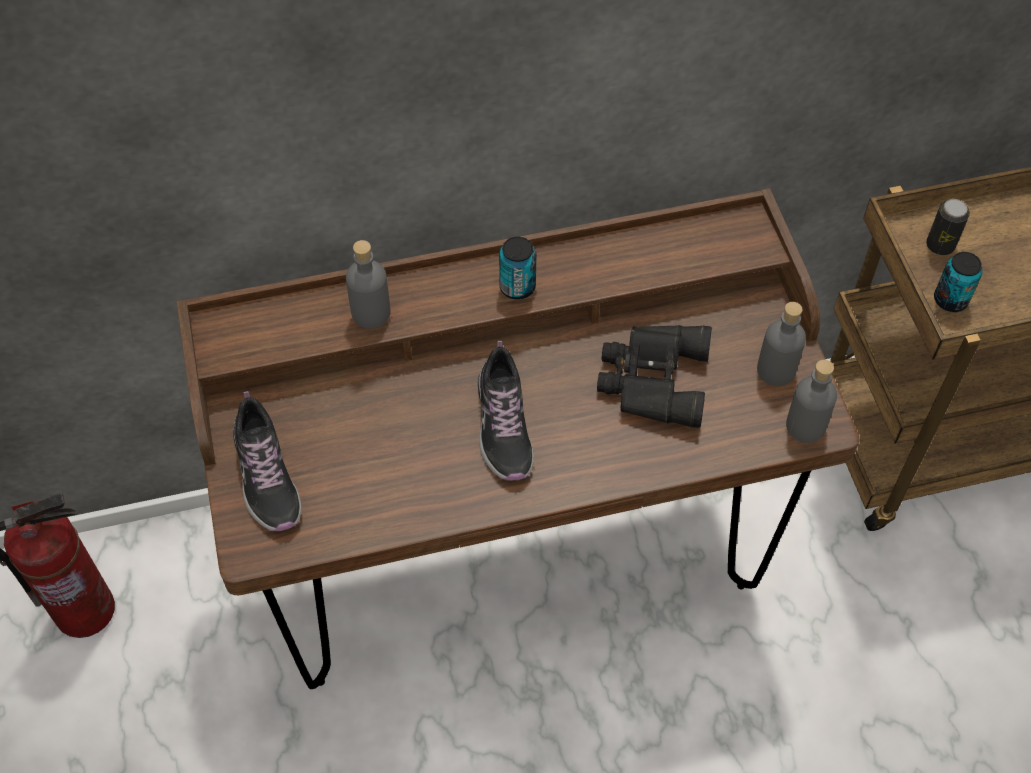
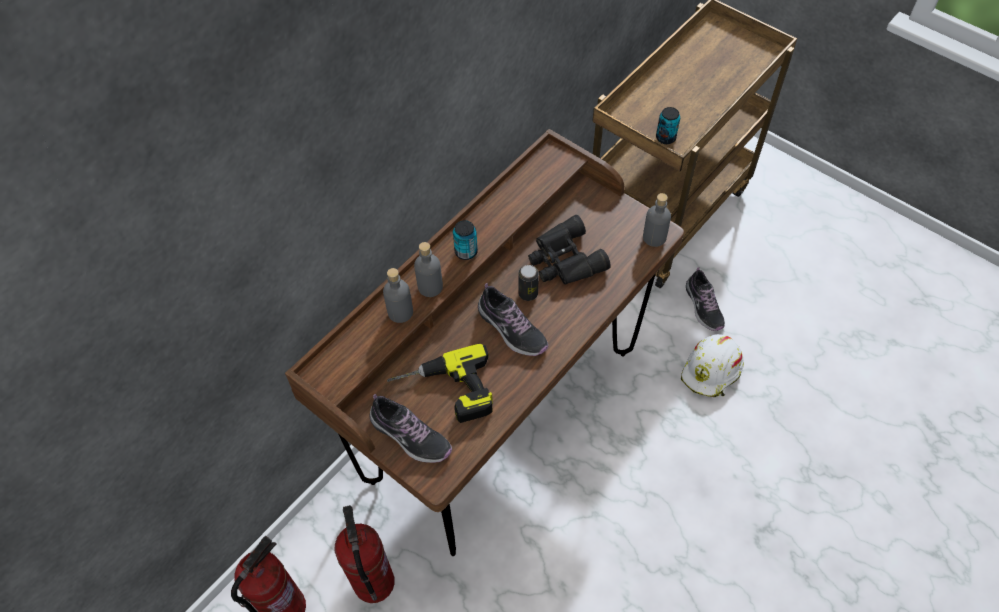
camera: 35 degrees left, 0 degrees up
(199, 653) = (373, 582): none -> fire extinguisher
(352, 451) = (445, 393): none -> power drill
(776, 370) = (618, 219): grey bottle -> grey bottle (430, 286)
(851, 693) = (712, 371): none -> white hard hat
(914, 596) = (703, 306): none -> shoe
(940, 245) = (639, 114): can -> can (528, 293)

